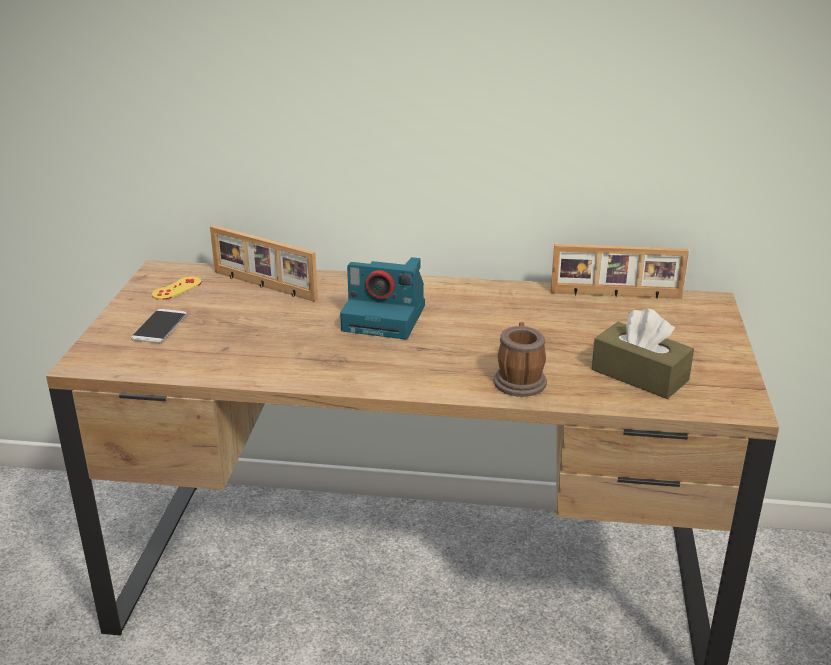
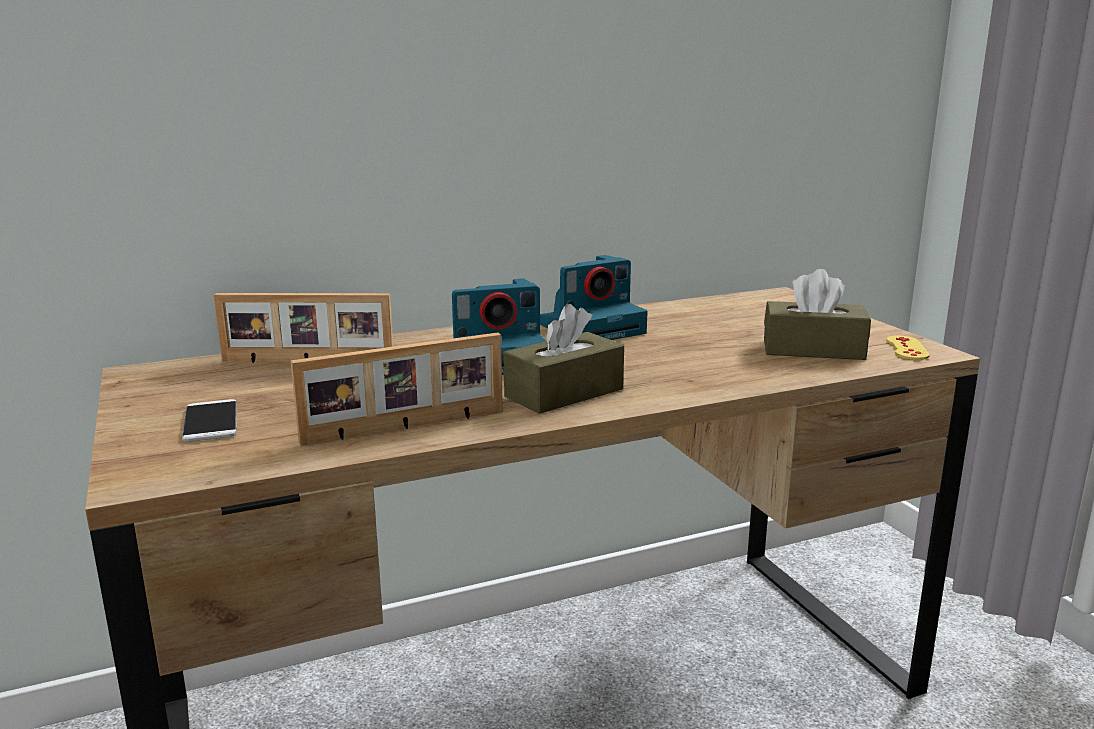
camera: 30 degrees left, 10 degrees down
(177, 288) = (186, 384): yellow game controller -> yellow game controller (907, 348)
(390, 365) = (564, 393): none -> brown tissue box
(494, 302) = (593, 328): none -> camera
(519, 379) = (714, 375): mug -> none
(615, 295) = (696, 304): picture frame -> picture frame (405, 427)

